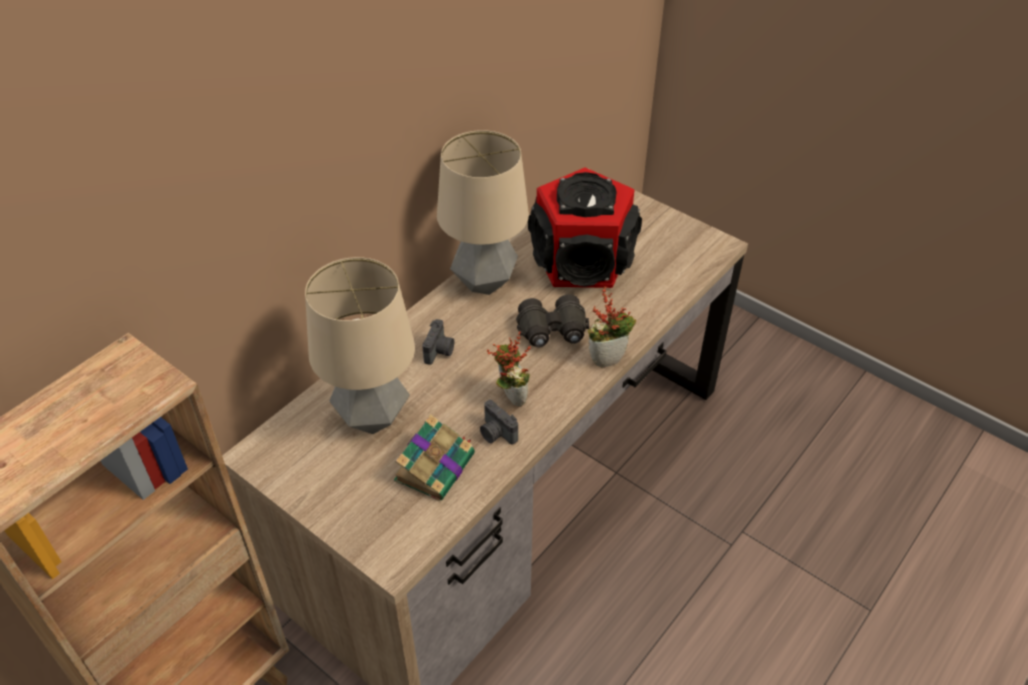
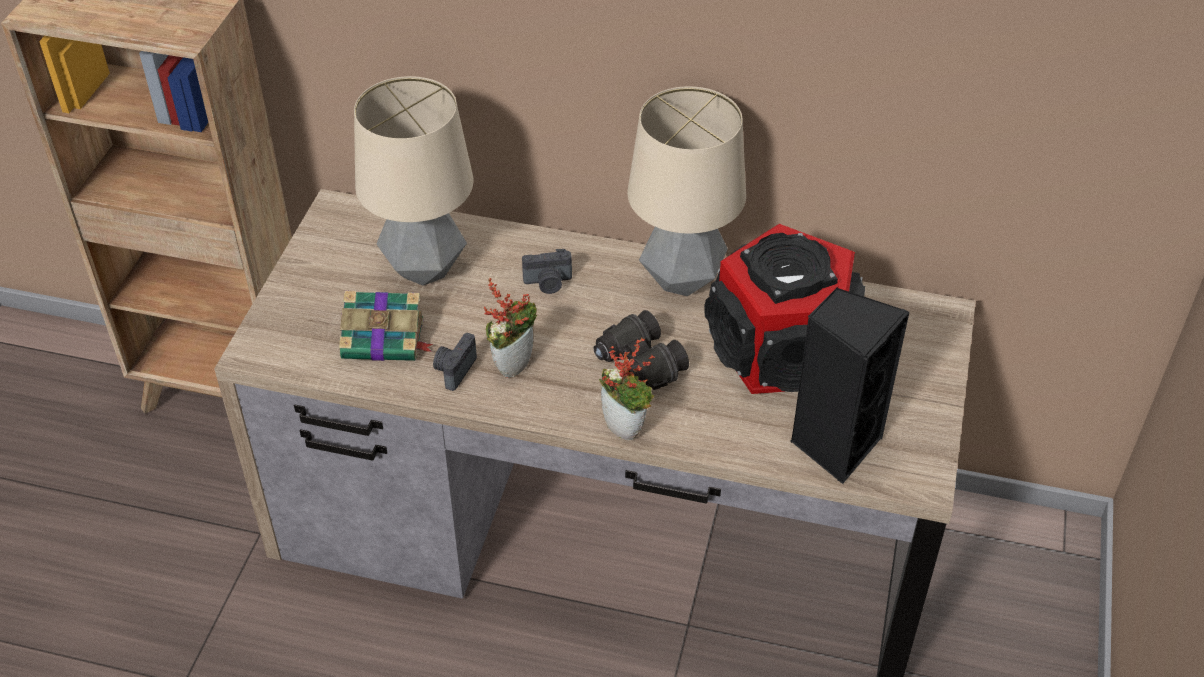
camera: 65 degrees right, 0 degrees up
(672, 268) = (834, 444): none -> black speaker

